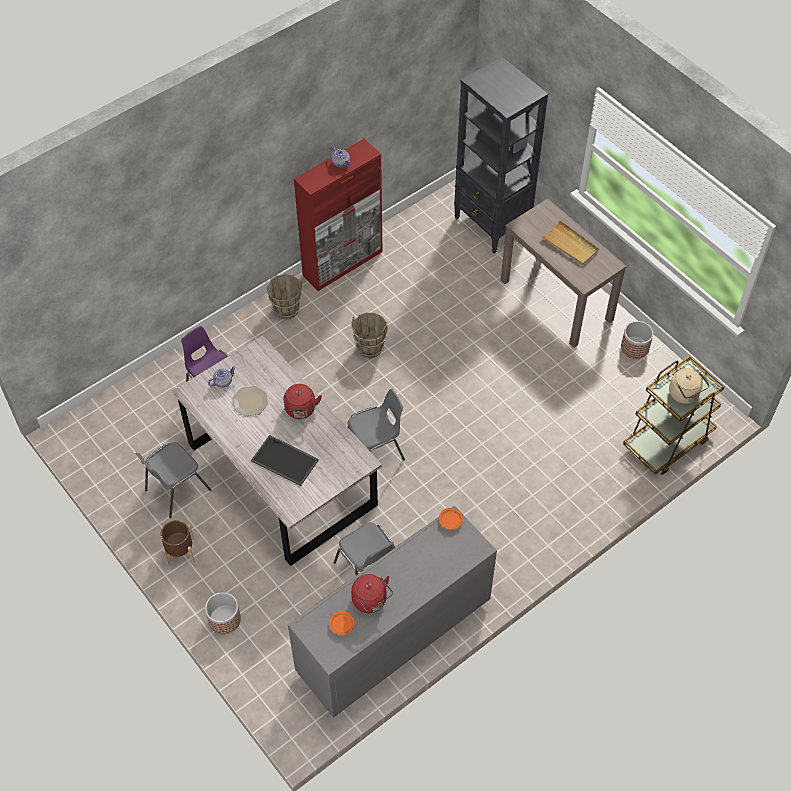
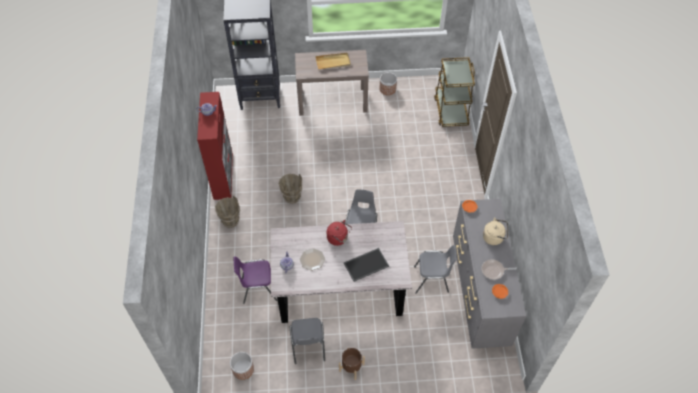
camera: 55 degrees left, 0 degrees up
(224, 619) = (413, 368): planter -> planter (243, 369)
(371, 601) = (494, 271): red kettle -> frying pan
(685, 395) = (461, 74): beige kettle -> beige kettle (494, 237)

